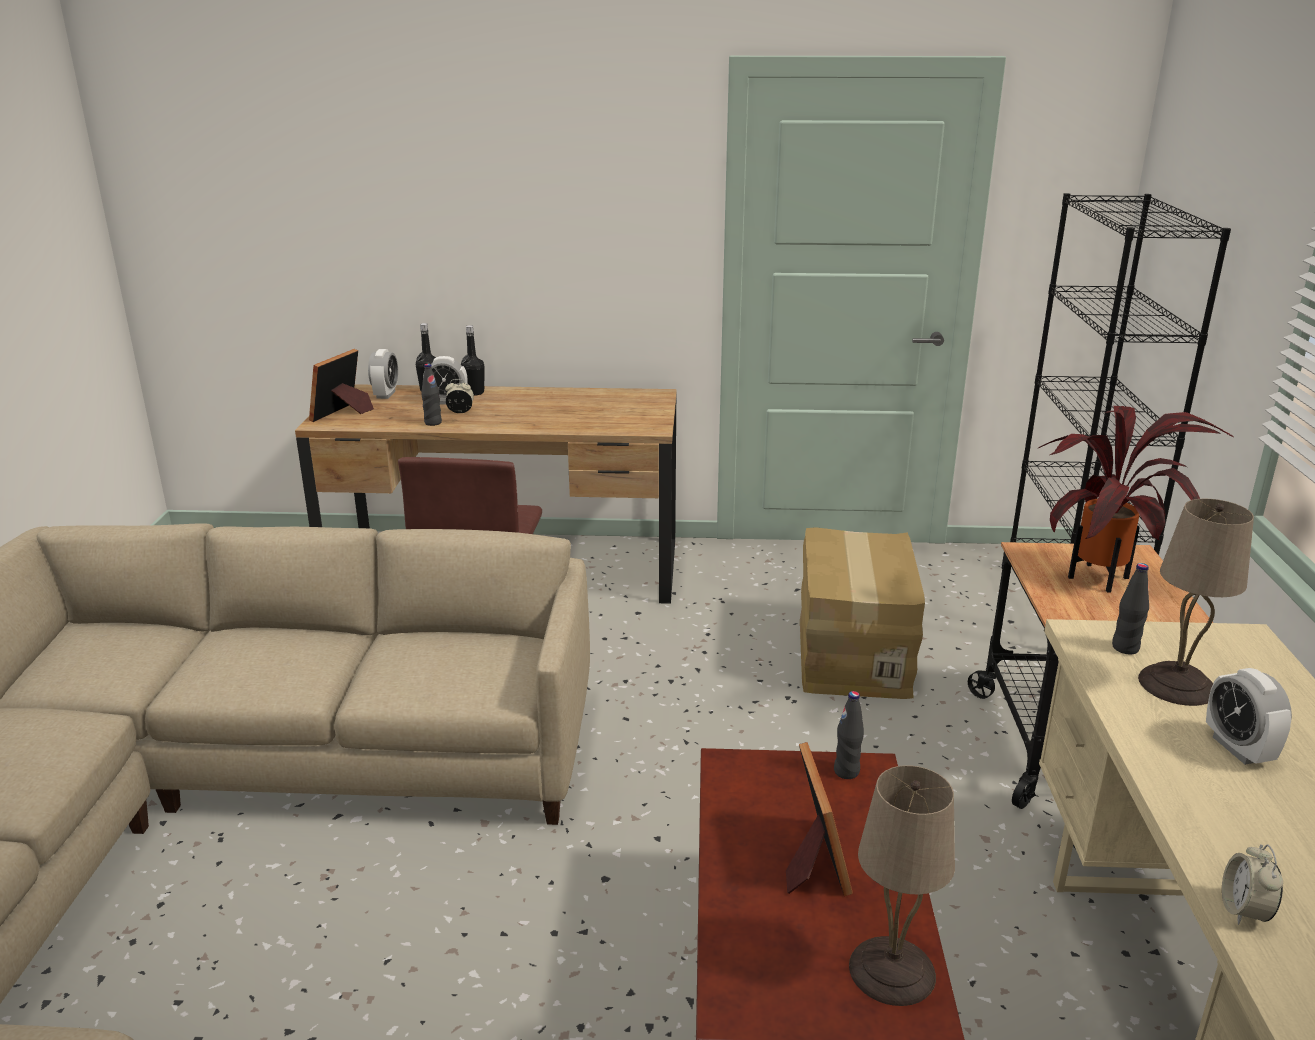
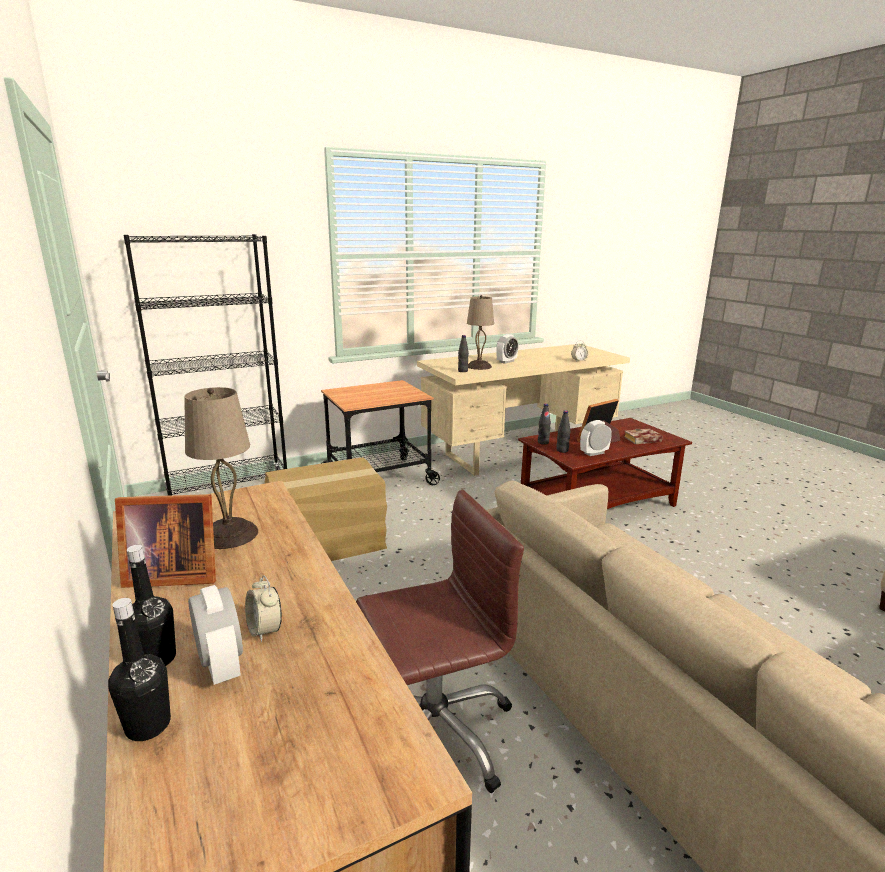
camera: 120 degrees left, 5 degrees down
(343, 413) = (342, 775): picture frame -> picture frame (171, 574)
(386, 394) = (192, 782): alarm clock -> alarm clock (594, 453)
(433, 423) = (329, 633): black bottle -> black bottle (562, 450)
(767, 936) = (641, 440): none -> book
(892, 972) = (622, 426): beige table lamp -> beige table lamp (231, 534)
(1102, 581) = (371, 393): potted plant -> none

